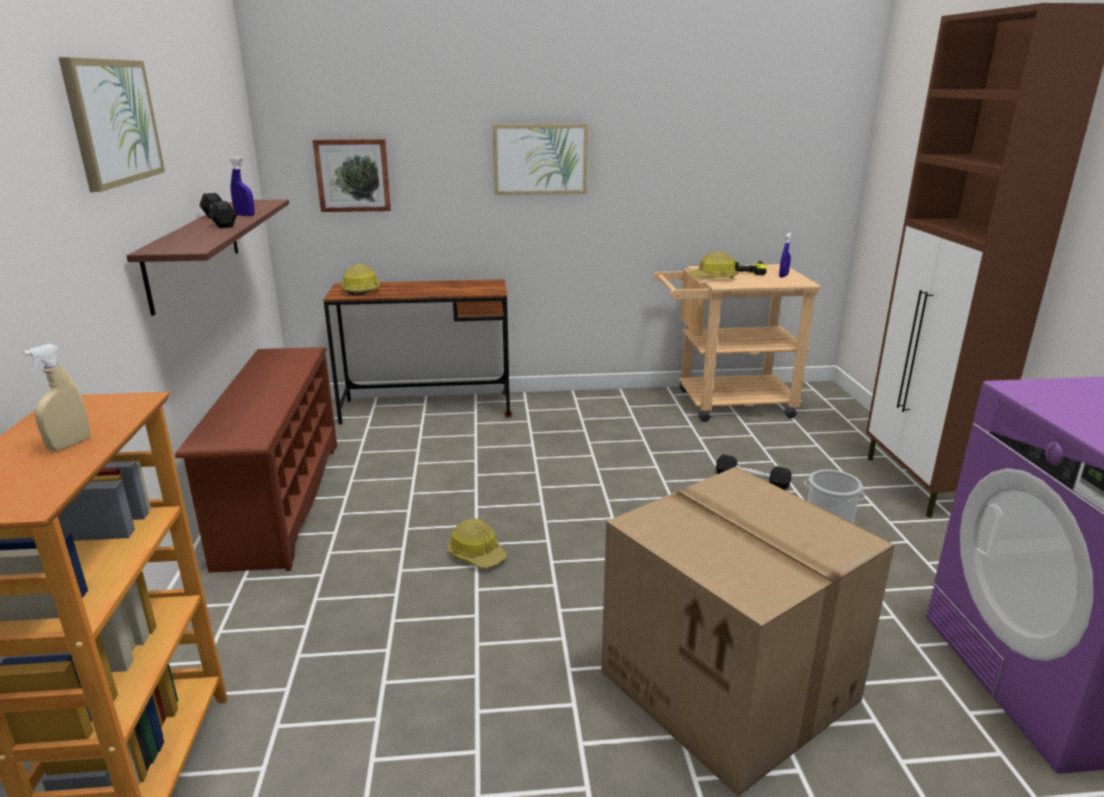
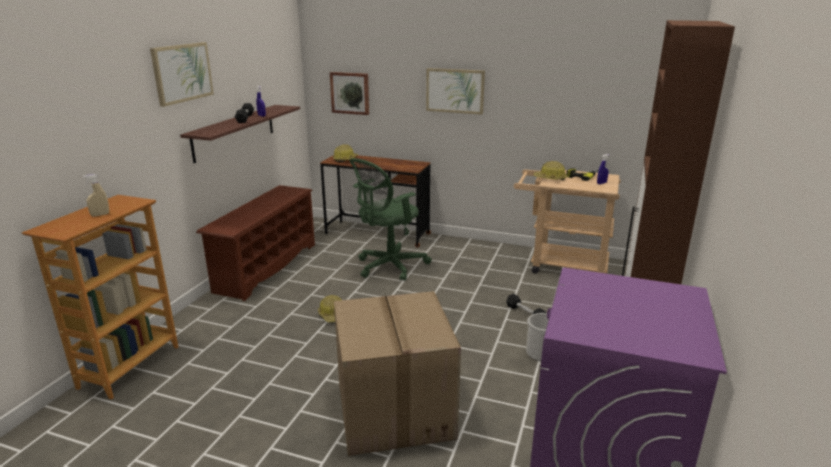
camera: 25 degrees right, 0 degrees up
(493, 455) = (388, 266): none -> green office chair

